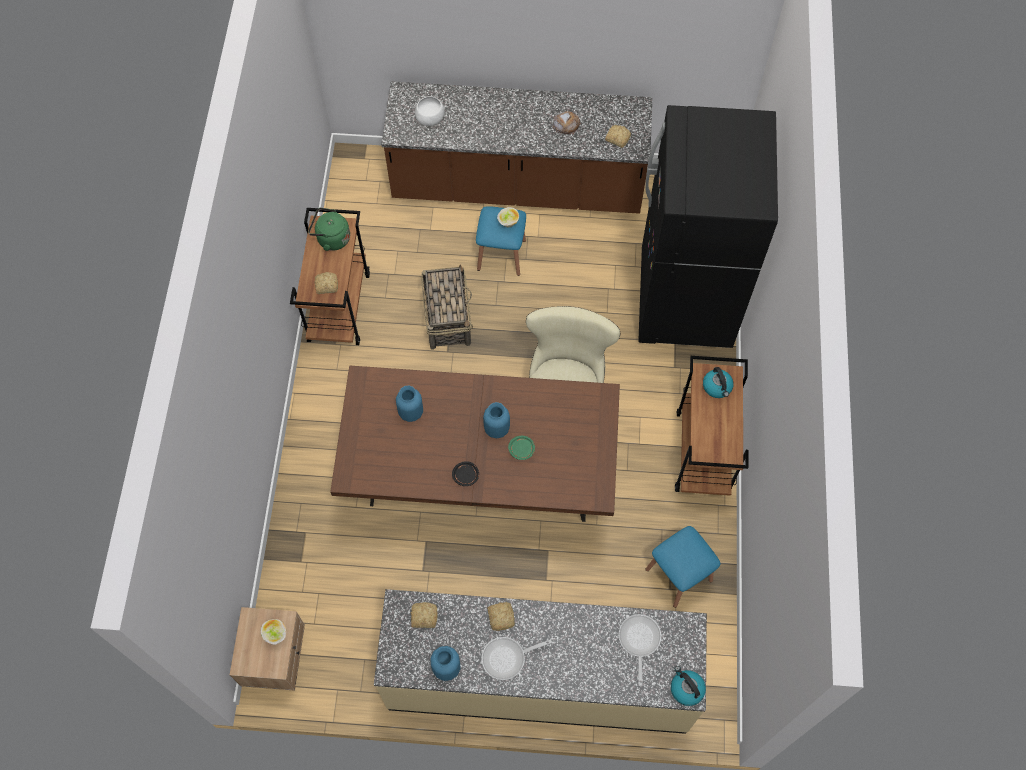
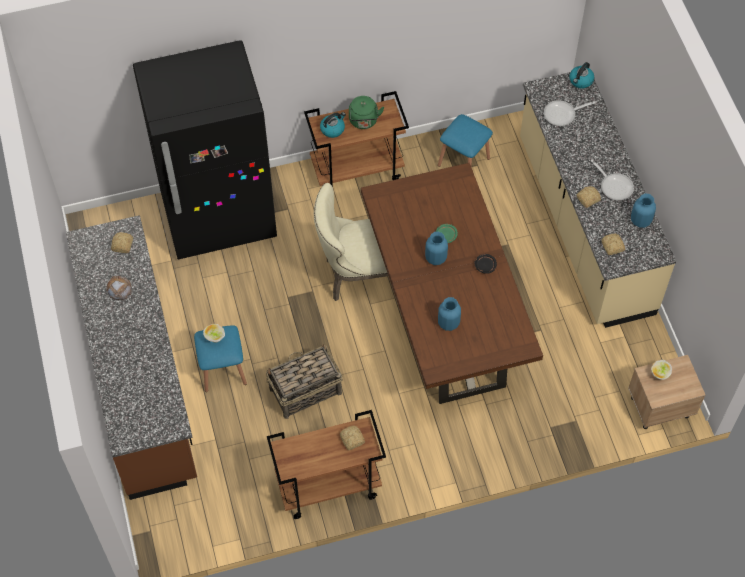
camera: 110 degrees left, 5 degrees down
(331, 239) = (301, 455): green kettle -> green kettle (364, 121)
(430, 118) = (147, 404): white bowl -> none

